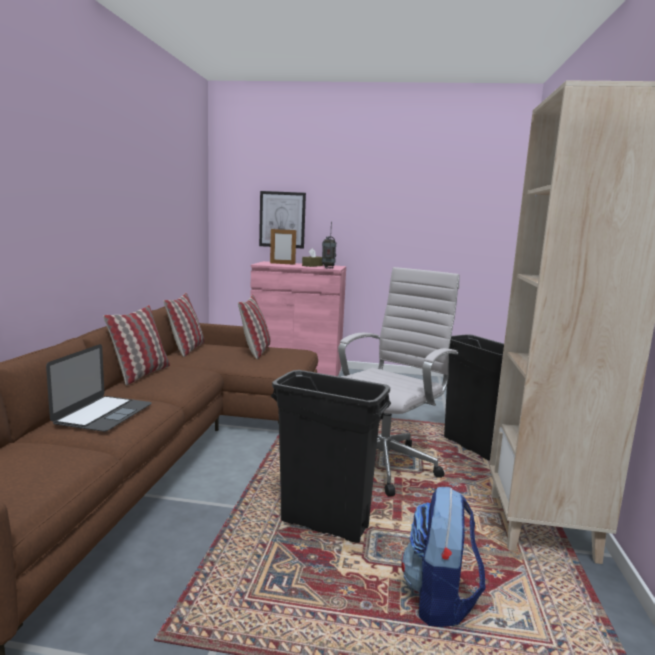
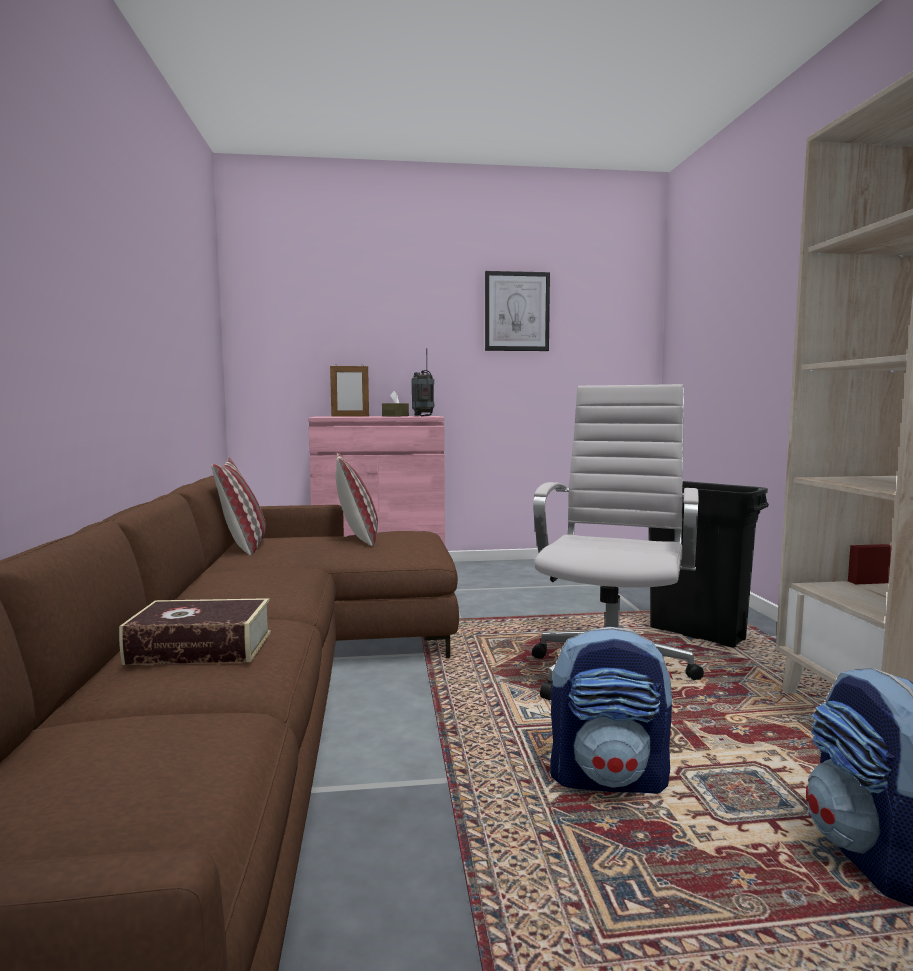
camera: 15 degrees left, 5 degrees down
(103, 413) = (200, 648): laptop -> book
(141, 374) = (204, 584): pillow -> none
(282, 219) = (340, 355): picture -> picture (517, 311)
(325, 524) = (609, 778): black trash can -> backpack

